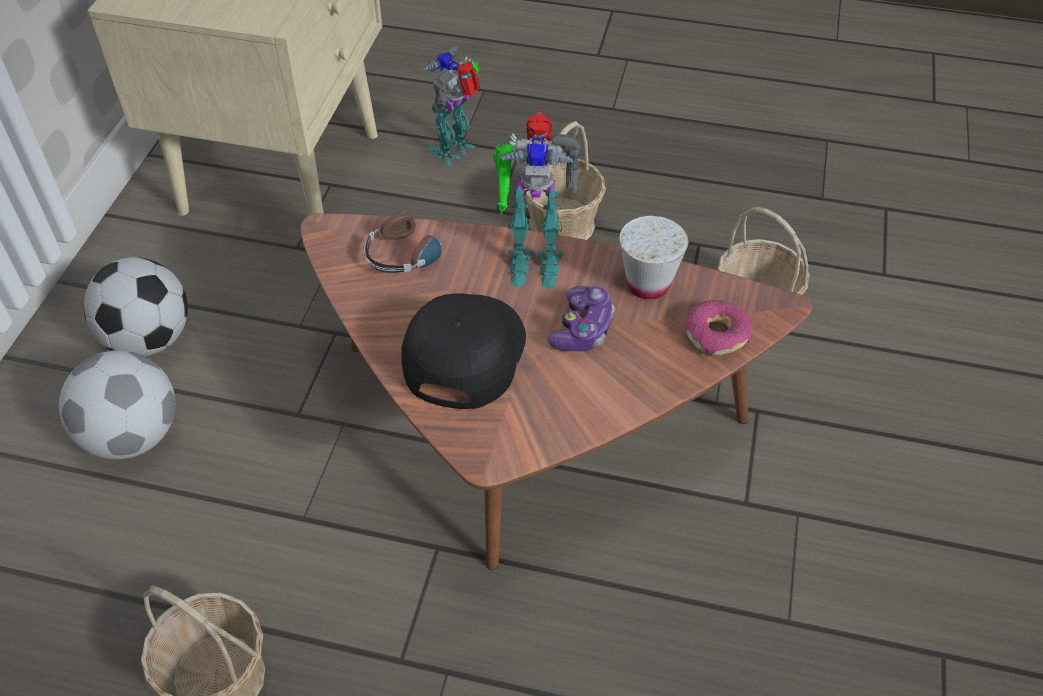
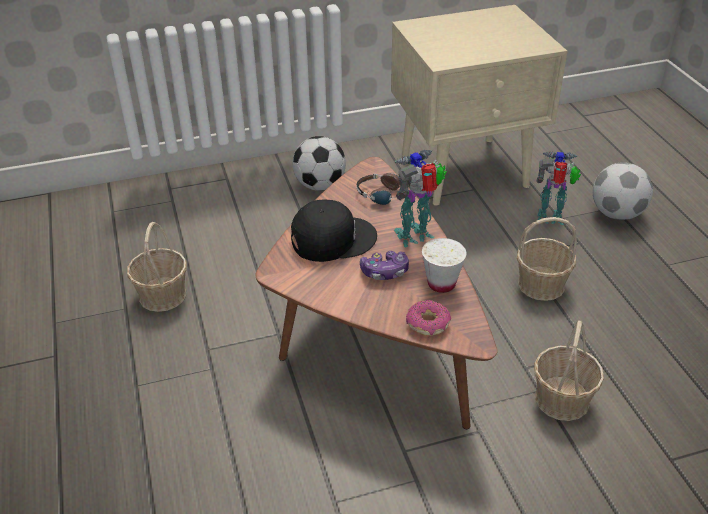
camera: 60 degrees right, 10 degrees down
(133, 435) = (264, 208): football -> football (616, 214)
(531, 262) = (416, 236): toy robot -> toy robot turned 90 degrees clockwise

